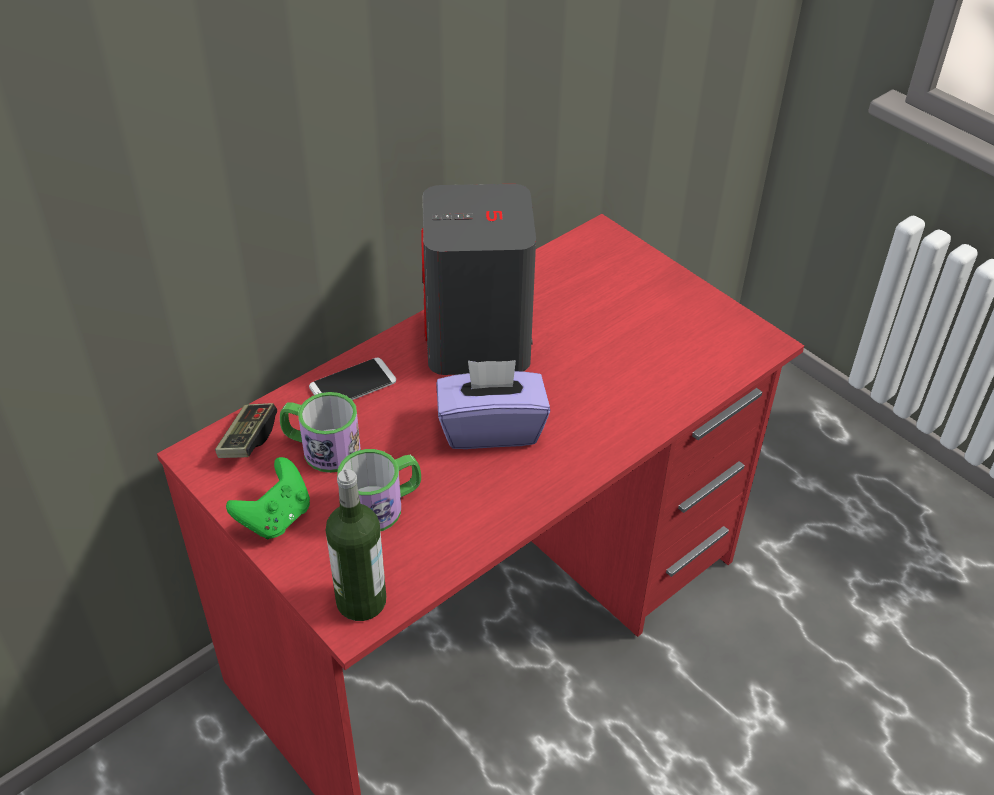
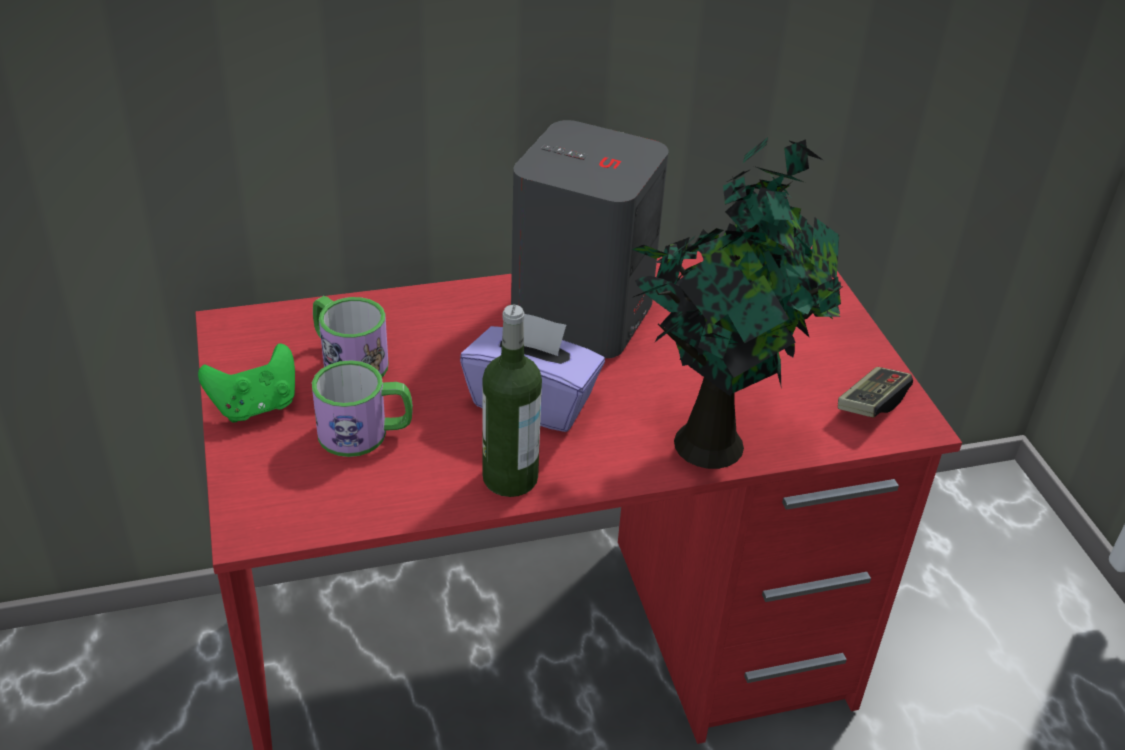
camera: 25 degrees right, 5 degrees down
(248, 440) = (285, 328): game controller -> game controller (871, 404)
(353, 384) = (424, 313): phone -> none
(361, 601) = (274, 513): bottle -> bottle (510, 478)
(642, 409) = (713, 440): none -> potted plant

